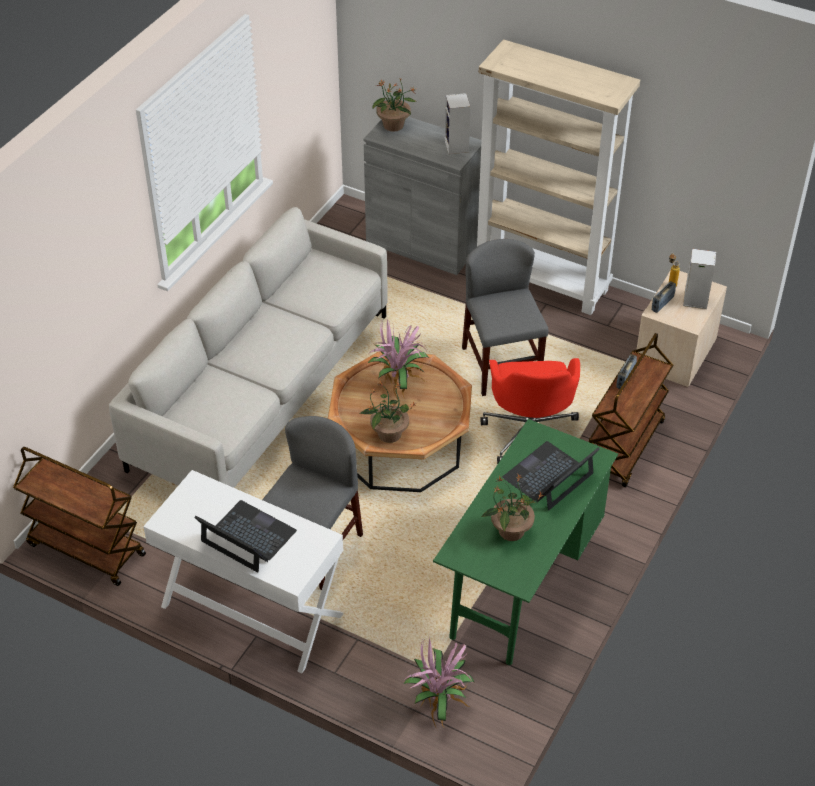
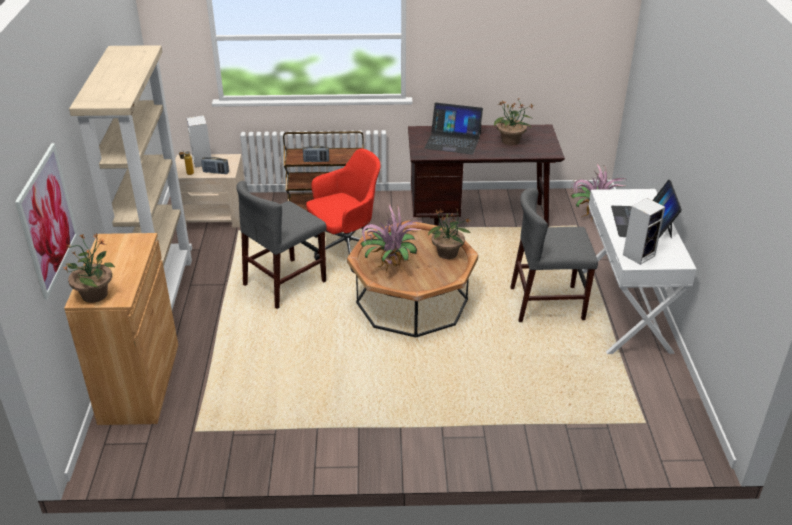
camera: 120 degrees left, 10 degrees down
(85, 549) = (682, 422): brown cart -> none
(262, 391) = (419, 402): grey sofa -> none
(417, 59) = (47, 220): none -> picture
(423, 244) = (139, 382): grey cabinet -> brown cabinet
(457, 147) = (117, 245): speaker -> speaker (639, 254)
(522, 583) = (479, 216): green desk -> brown desk

